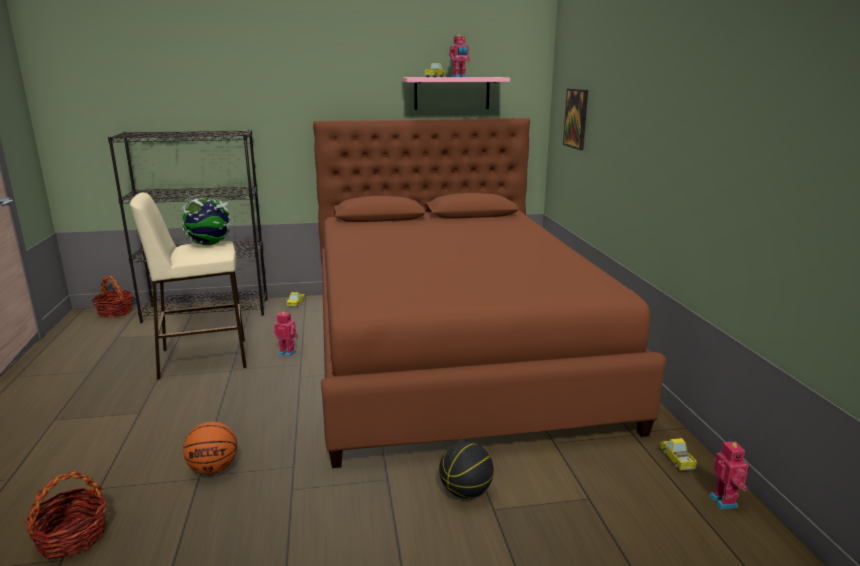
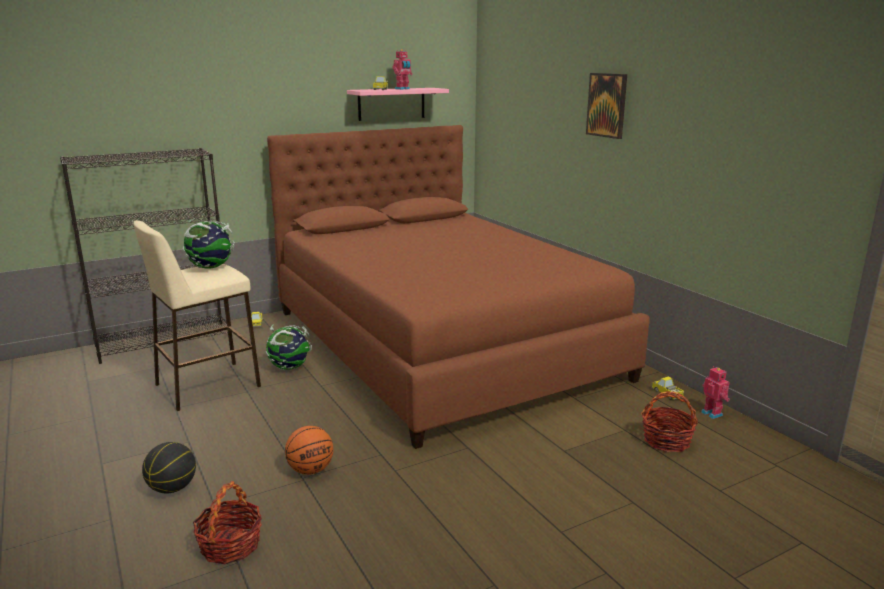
camera: 20 degrees left, 0 degrees up
(115, 312) = (57, 357): basket -> basket (666, 441)
(287, 352) = (289, 367): toy robot -> globe
(466, 492) = (535, 443): basketball -> basketball (173, 488)
(576, 118) = (512, 125): picture -> picture (607, 105)

